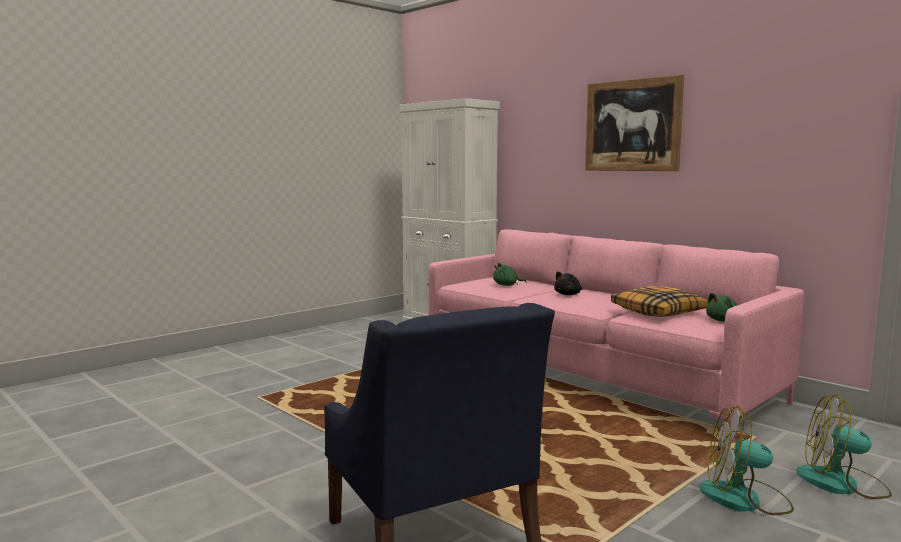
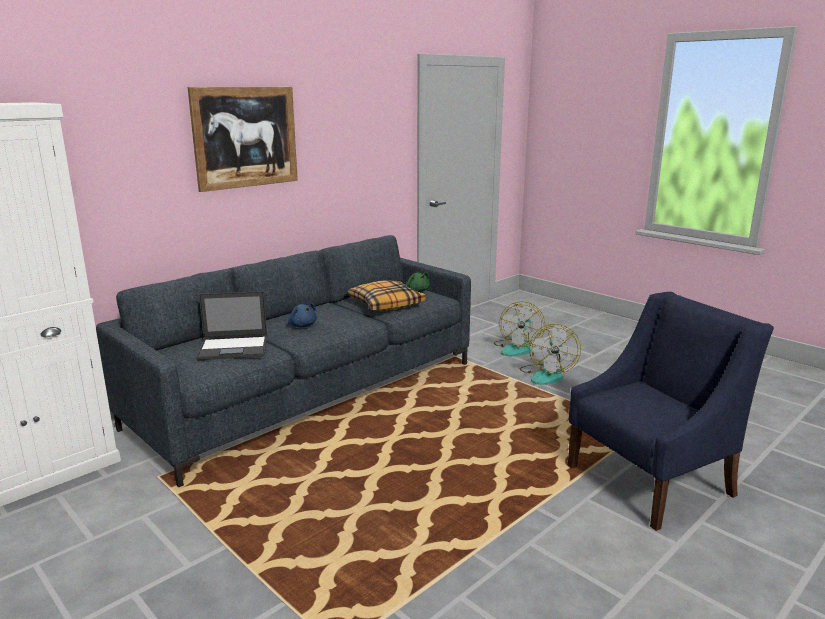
camera: 90 degrees left, 10 degrees up
(507, 285) = (234, 348): green plush toy -> laptop
(568, 294) = (302, 325): black plush toy -> blue plush toy
(590, 376) = (310, 394): pink sofa -> grey sofa

